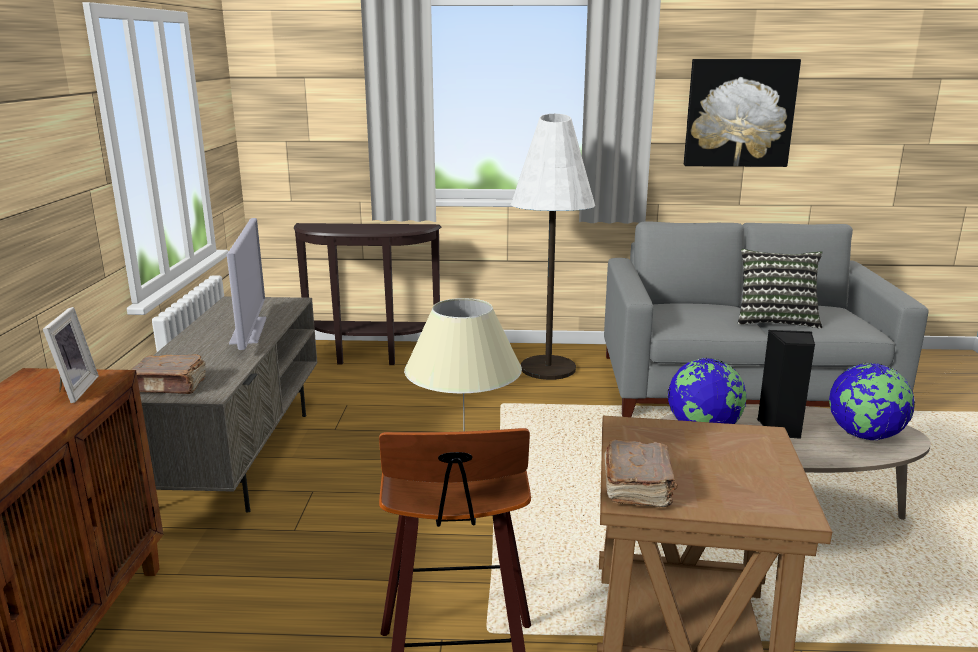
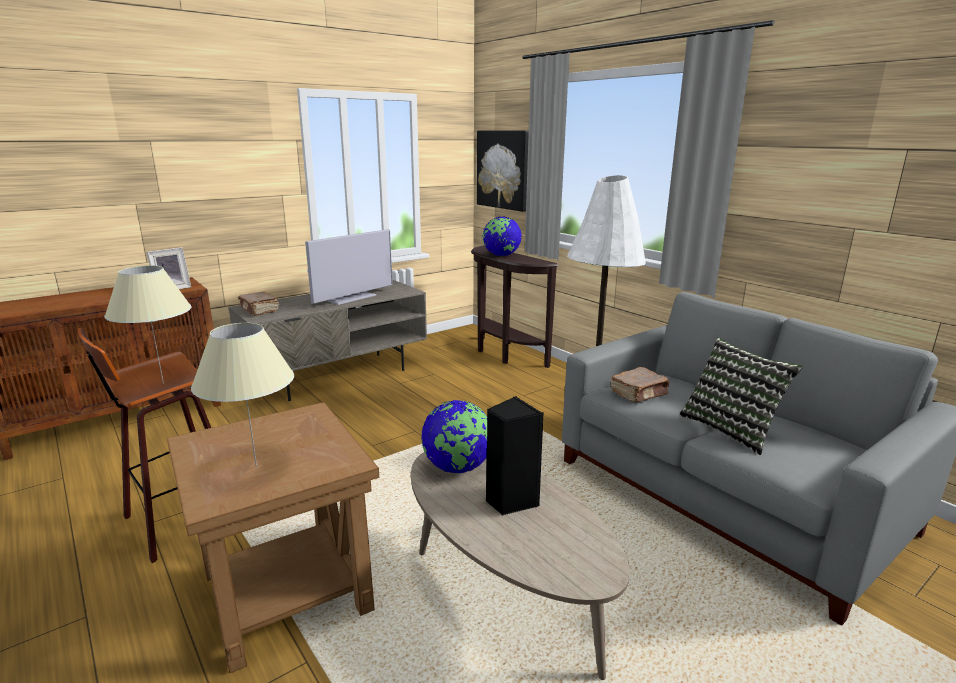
camera: 50 degrees right, 0 degrees up
(638, 487) = (212, 439): brown book -> brown book (639, 394)
(731, 476) = (256, 466): none -> beige table lamp
(739, 113) = (847, 191): picture -> picture (503, 169)
(864, 436) = (558, 550): globe -> globe (501, 256)

